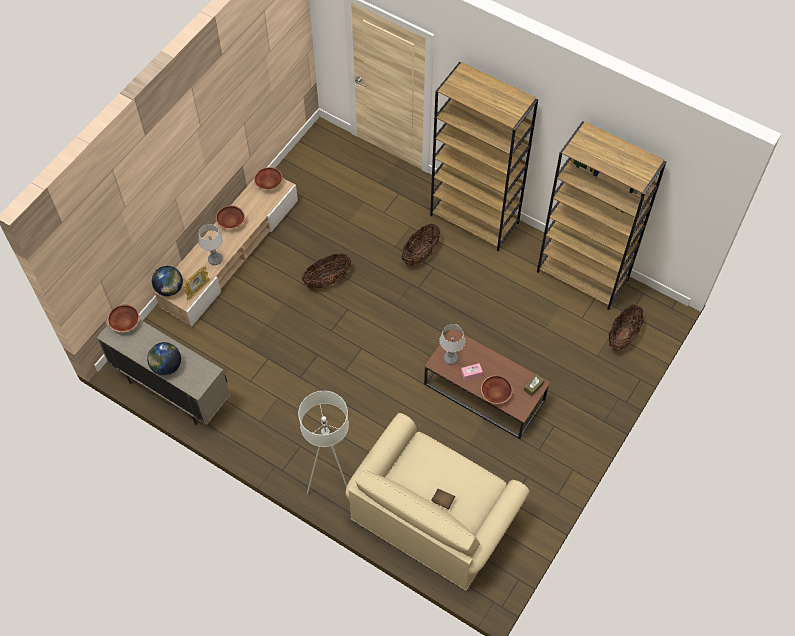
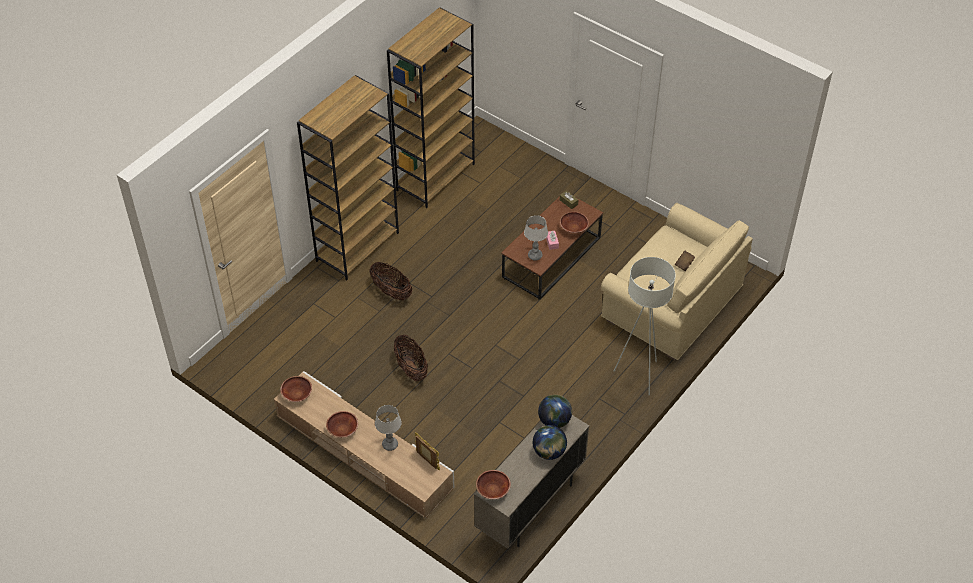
camera: 85 degrees left, 10 degrees down
(169, 289) = (422, 487): globe -> globe (554, 421)
(623, 336) = (502, 159): basket -> none

